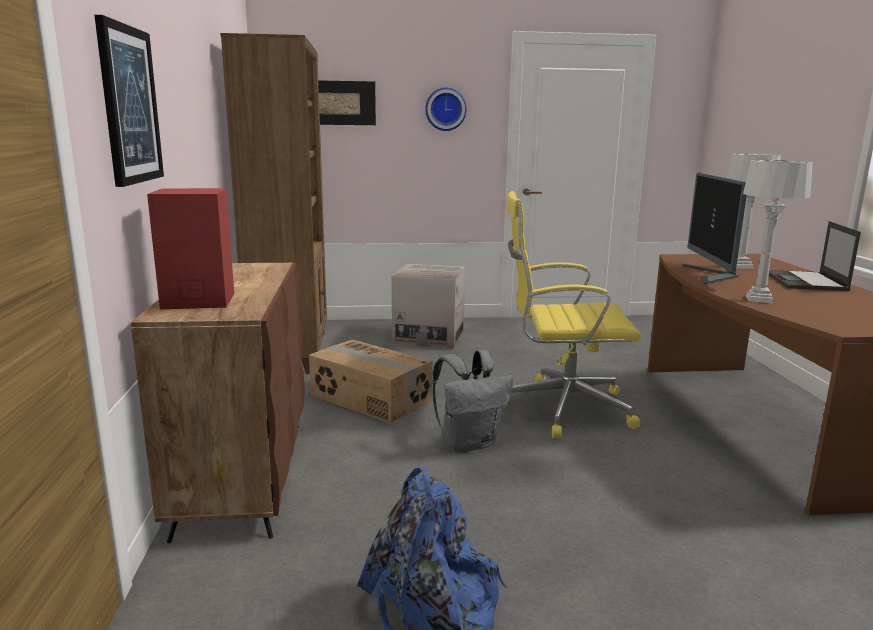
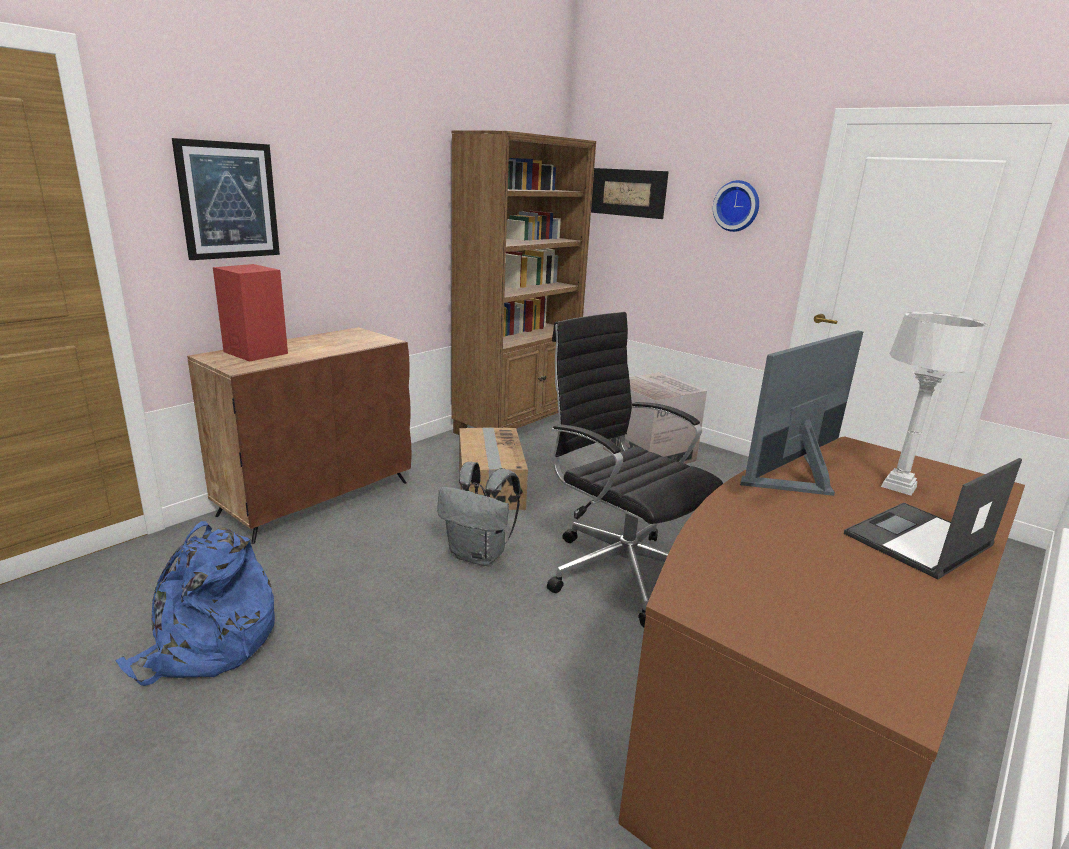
camera: 45 degrees right, 5 degrees up
(561, 408) = (620, 570): yellow office chair -> black office chair
(759, 299) = (735, 526): grey table lamp -> none

